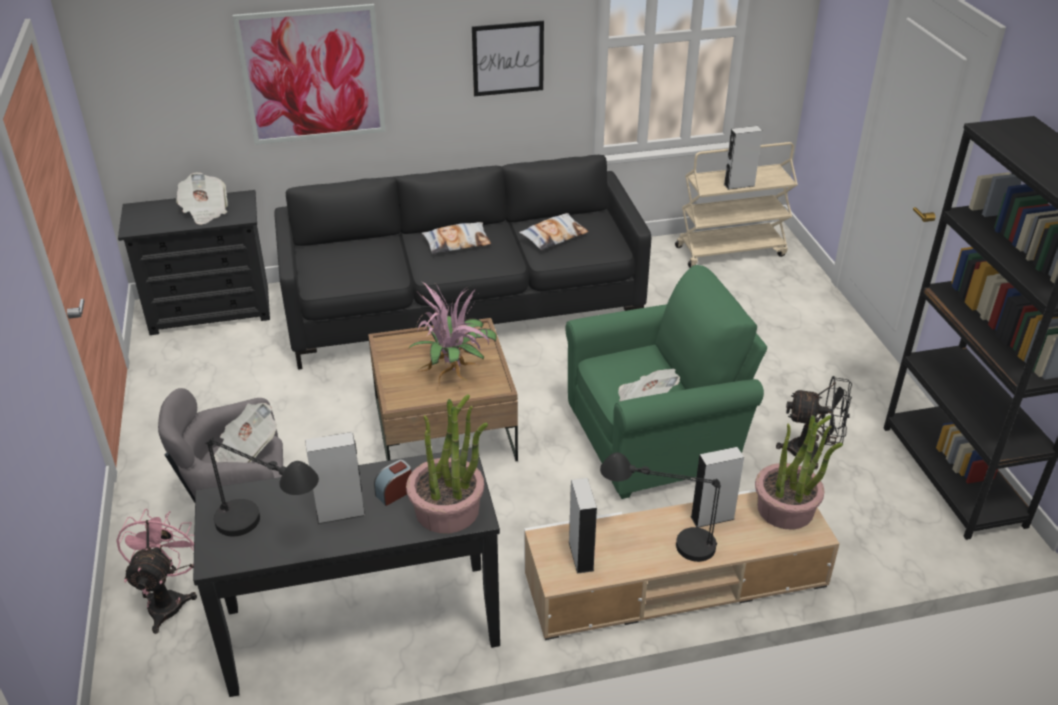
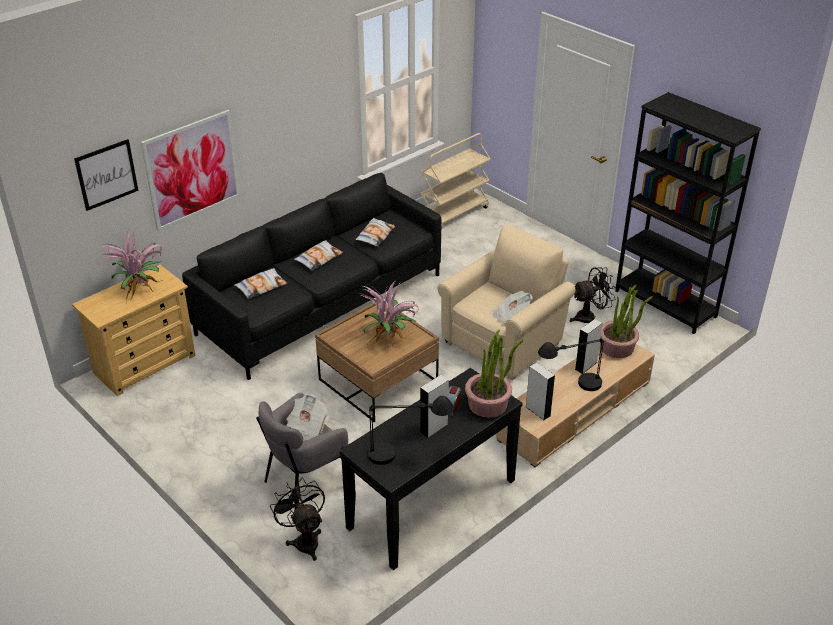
camera: 30 degrees left, 0 degrees up
(168, 599) = (304, 540): pink fan -> black fan
(205, 211) = (141, 290): newspaper -> potted plant
(211, 310) = (145, 364): black dresser -> beige dresser
(358, 254) = (261, 287): none -> pillow
(508, 58) = (309, 124): picture -> picture (106, 174)
(658, 441) = (505, 341): green armchair -> beige armchair
(739, 185) = (458, 169): grey speaker -> none

